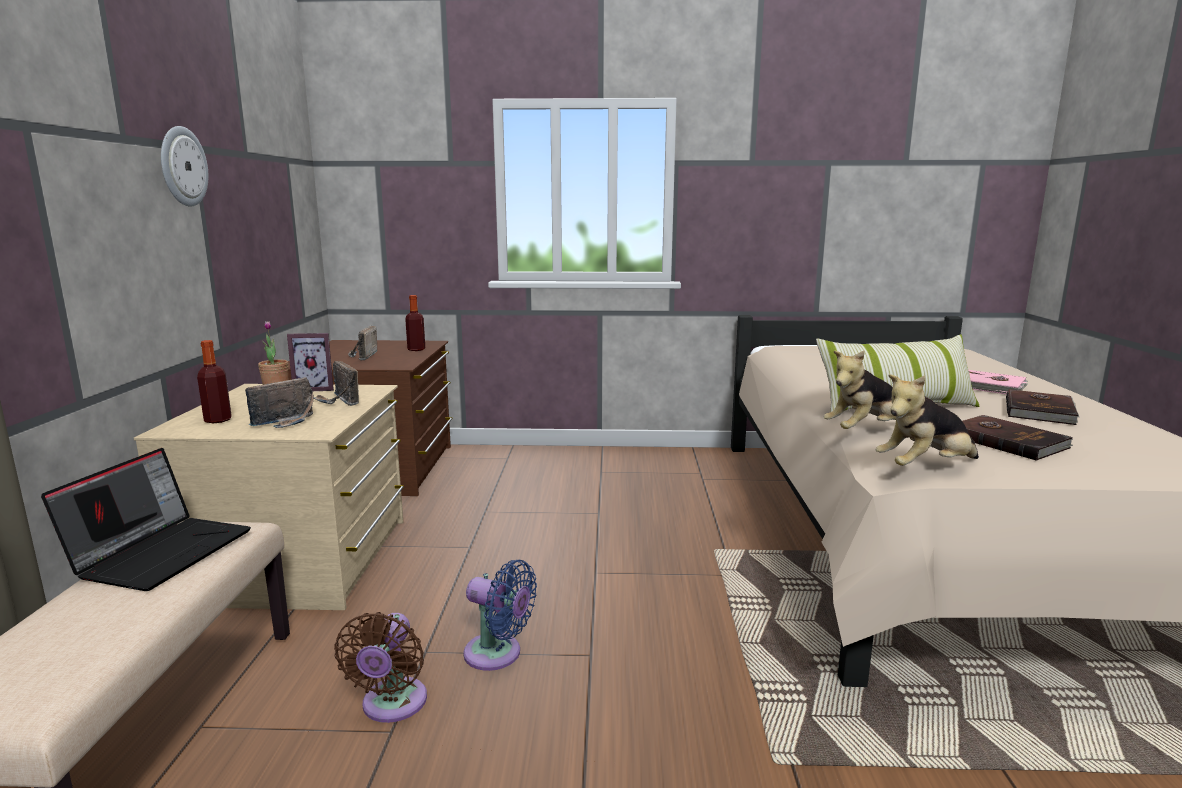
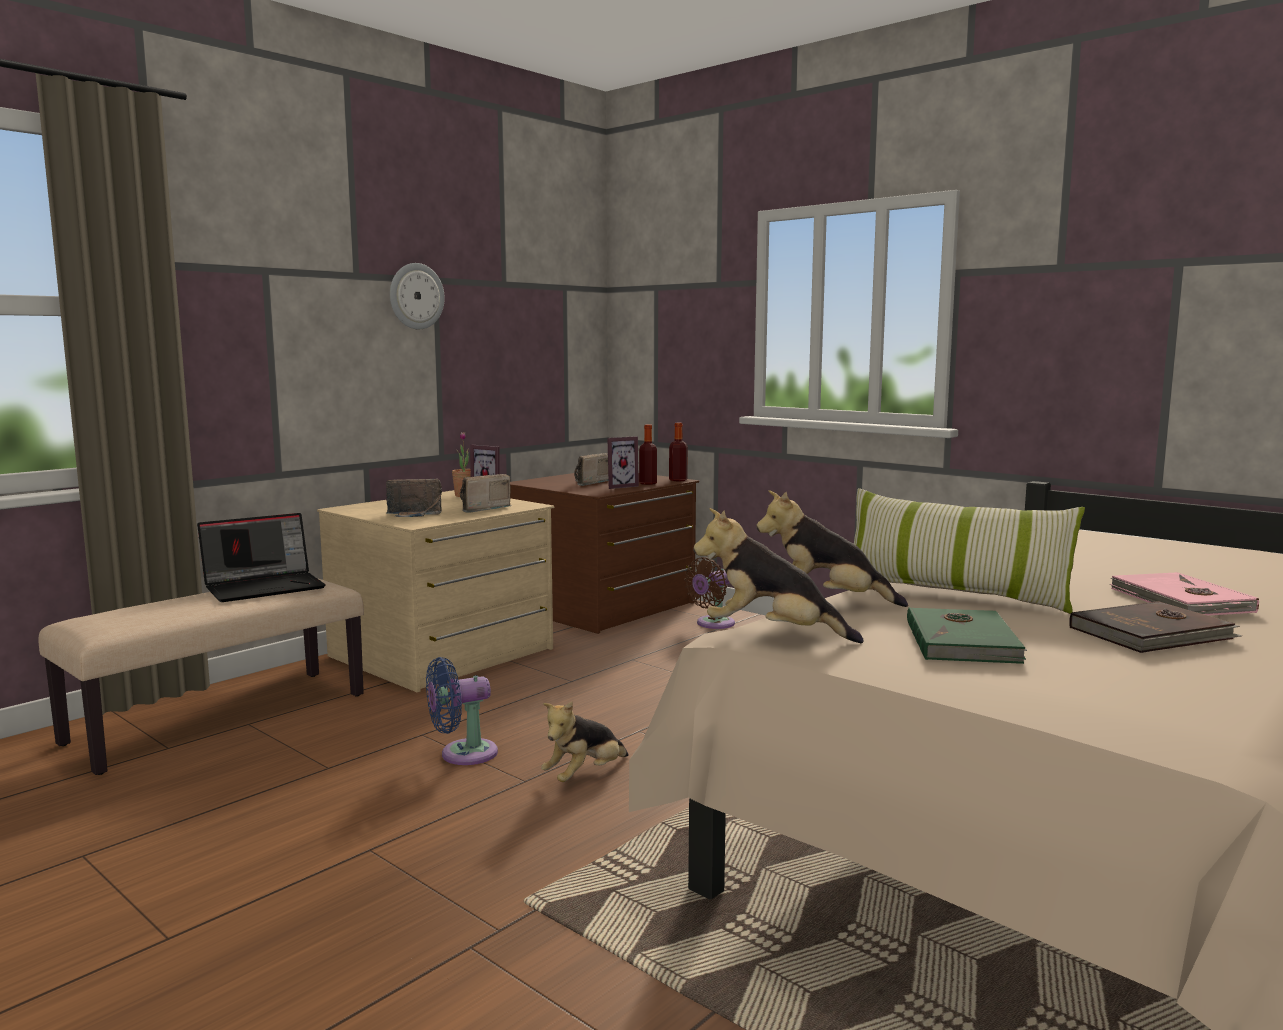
camera: 40 degrees right, 5 degrees down
(218, 420) = (381, 507): bottle -> bottle (678, 480)
(338, 401) = (481, 509): radio -> radio turned 45 degrees clockwise
(392, 706) = (351, 755): brown fan -> brown fan (712, 624)
(400, 356) = (619, 486): none -> picture frame
(498, 654) = (463, 754): blue fan -> blue fan turned 90 degrees clockwise
(625, 628) = (585, 776): none -> plush toy
(1006, 441) = (964, 641): brown book -> green book

